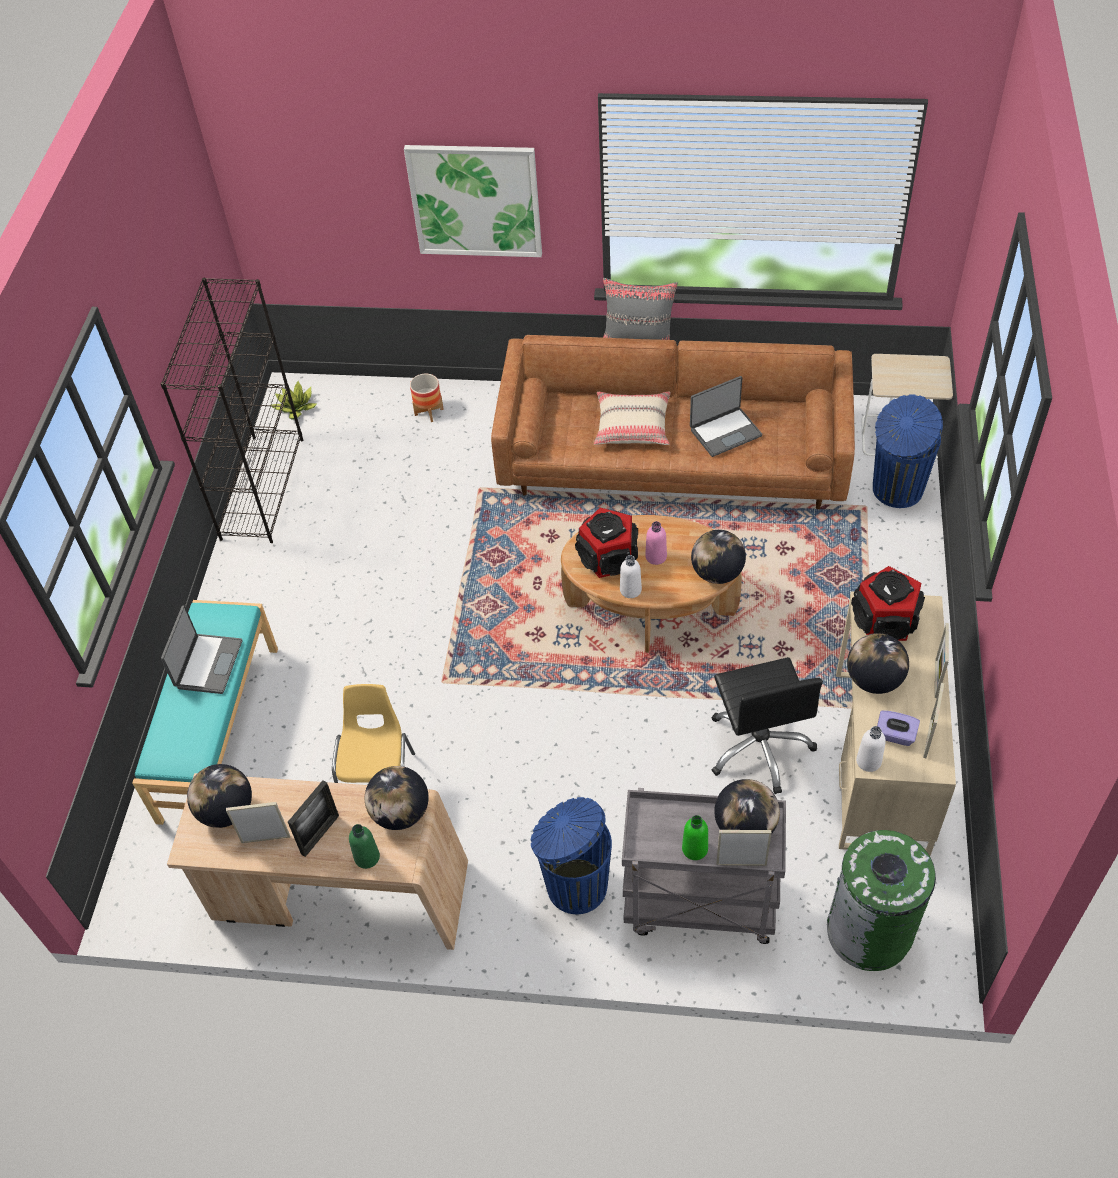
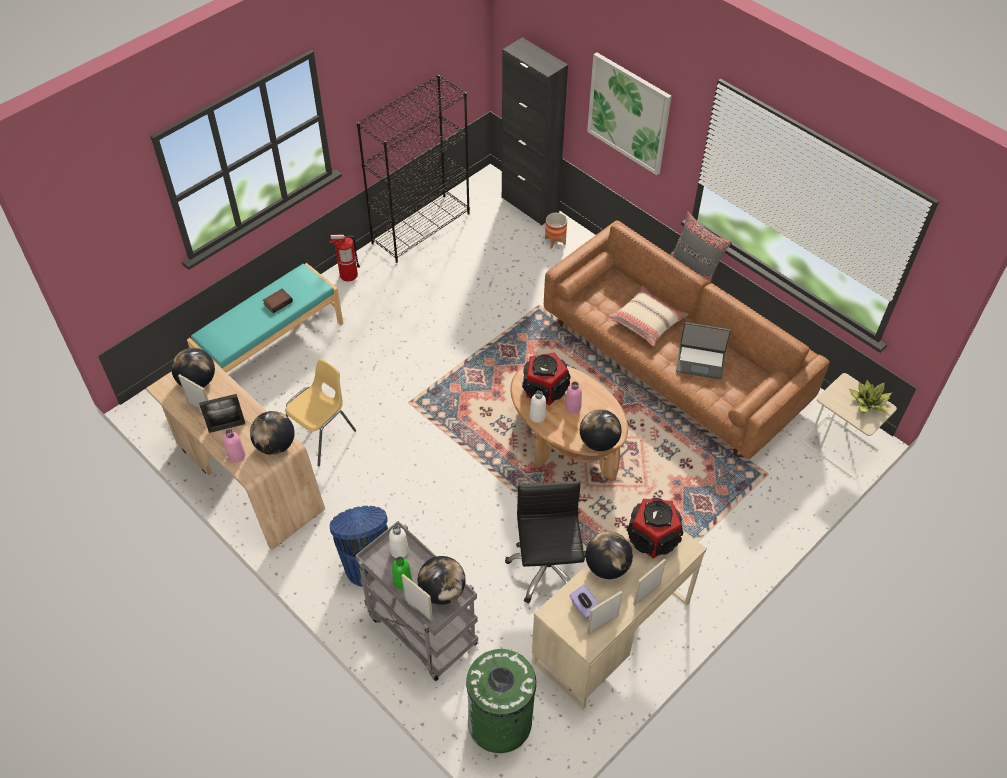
camera: 35 degrees right, 0 degrees up
(208, 664) = (278, 302): laptop -> book
(228, 592) = (348, 275): none -> fire extinguisher
(296, 408) = (483, 193): potted plant -> potted plant (868, 402)
(363, 390) = (530, 205): none -> black cabinet
(367, 857) = (236, 455): green bottle -> pink bottle
(759, 747) = (547, 569): black office chair -> black office chair turned 150 degrees clockwise
(868, 761) = (551, 610): white bottle -> white bottle (399, 550)
(896, 490) = (800, 477): blue trash can -> none

